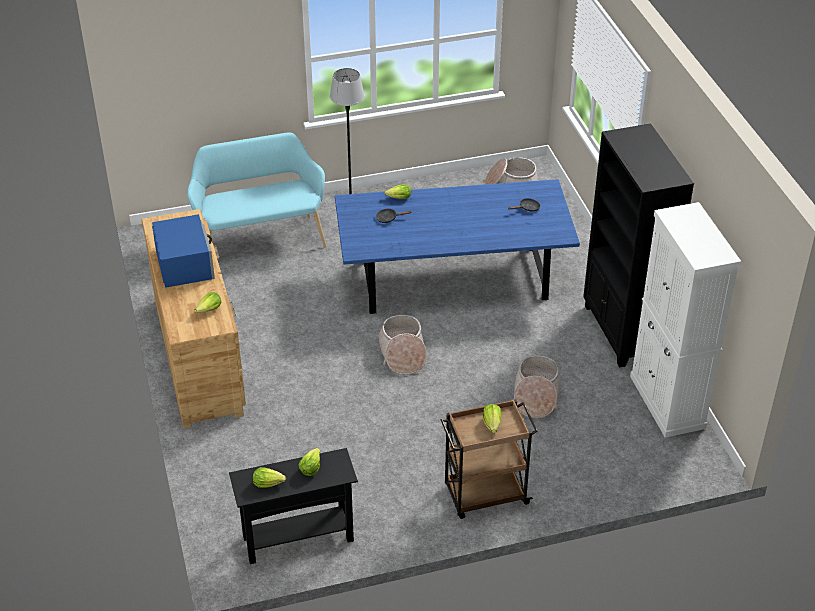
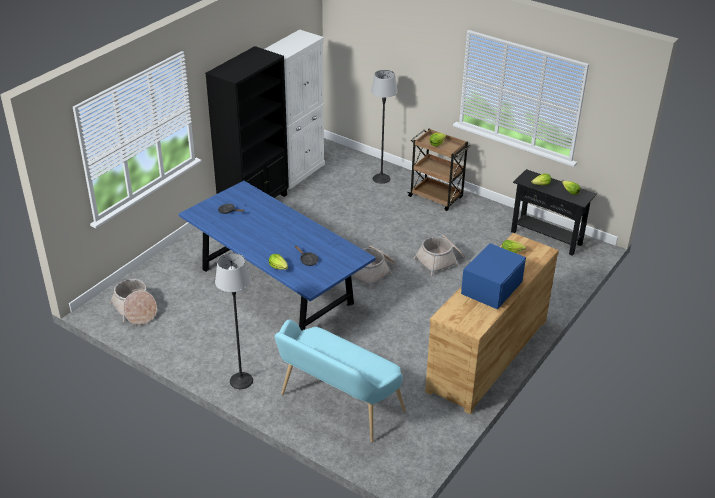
camera: 130 degrees left, 5 degrees down
(536, 395) = (345, 211): basket -> basket (441, 260)
(579, 470) = (381, 178): none -> floor lamp

